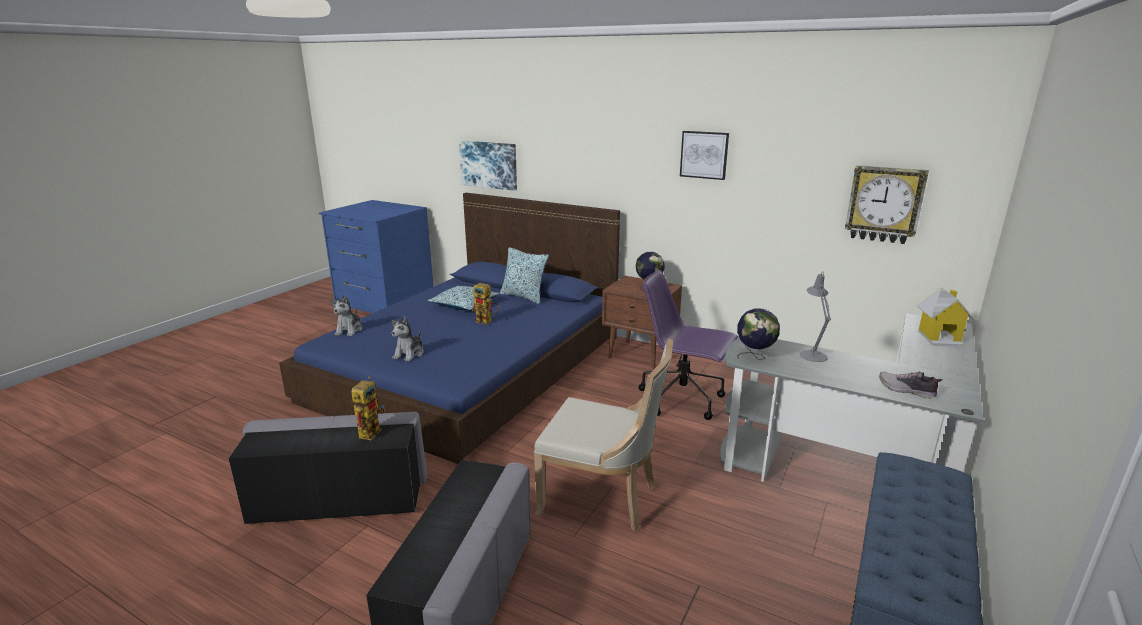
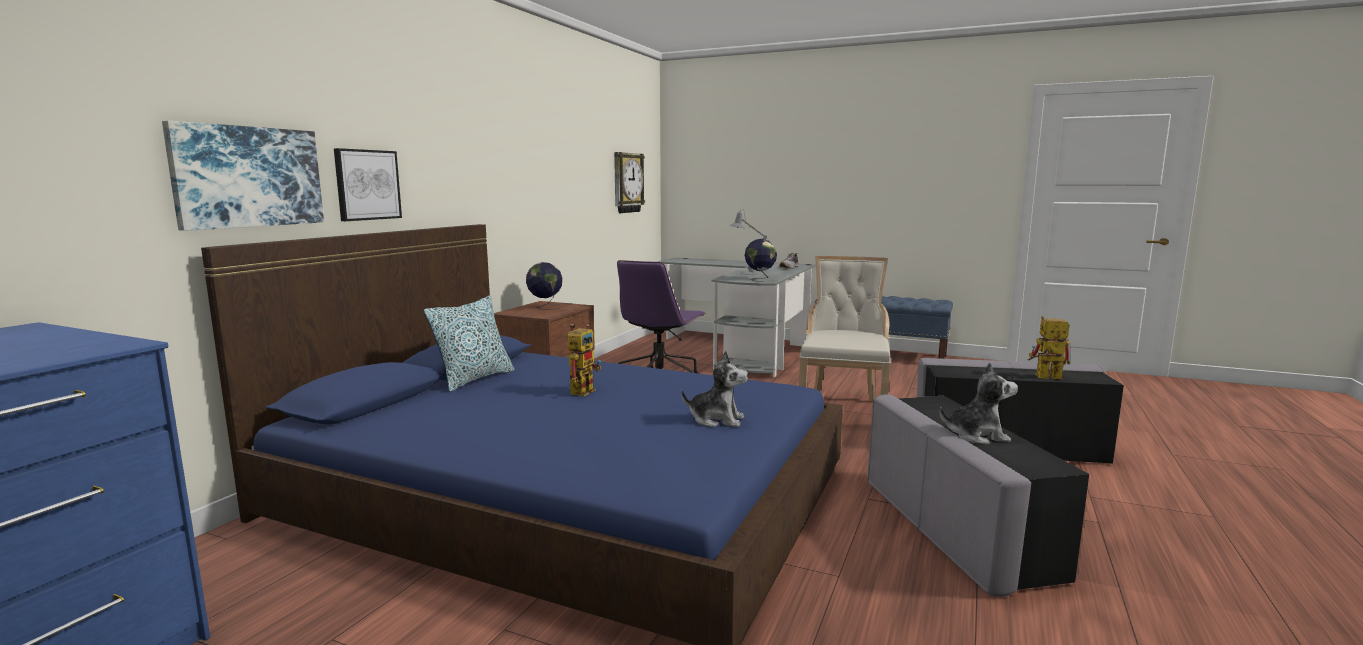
camera: 95 degrees left, 10 degrees down
(349, 330) = (621, 478): plush toy -> plush toy (976, 436)
(371, 430) = (933, 412): toy robot -> toy robot (1043, 377)
(464, 305) = (498, 408): pillow -> none
(704, 155) = (535, 146): picture -> picture (367, 185)
(939, 338) = (703, 261): toy house -> none

